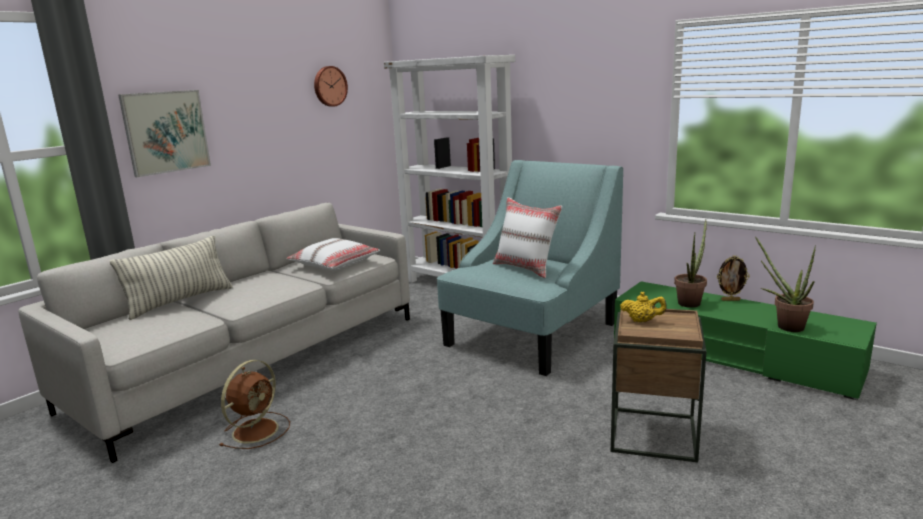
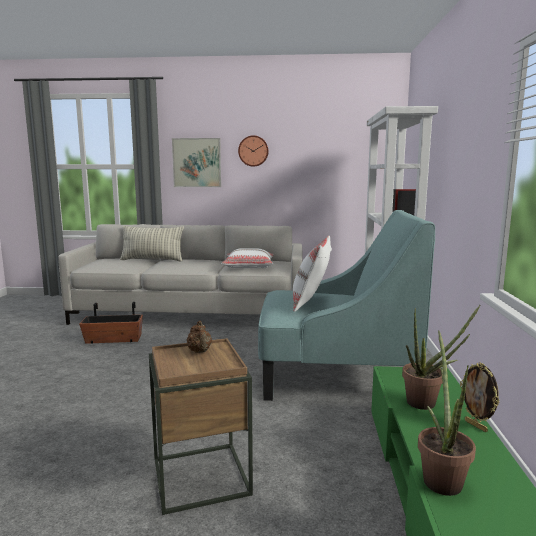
camera: 55 degrees right, 5 degrees down
(257, 429) = (113, 339): brown fan -> planter
(329, 86) = (330, 141): wall clock -> wall clock (253, 151)
(642, 321) = (200, 352): yellow teapot -> brown teapot

